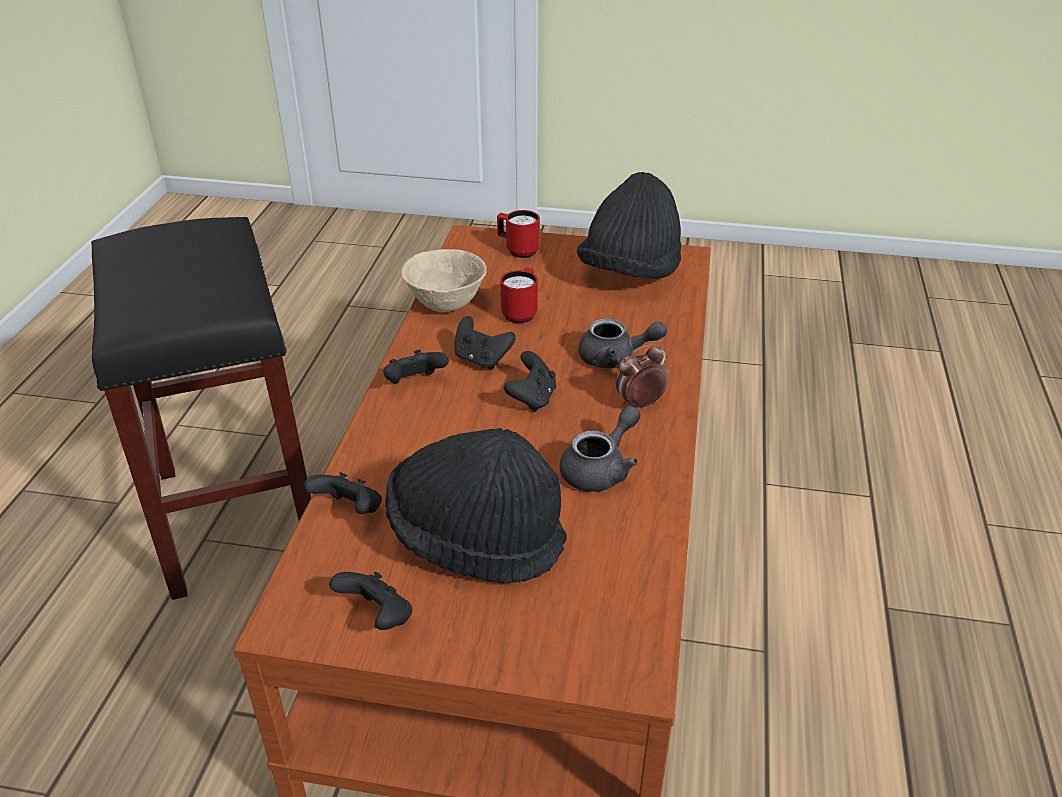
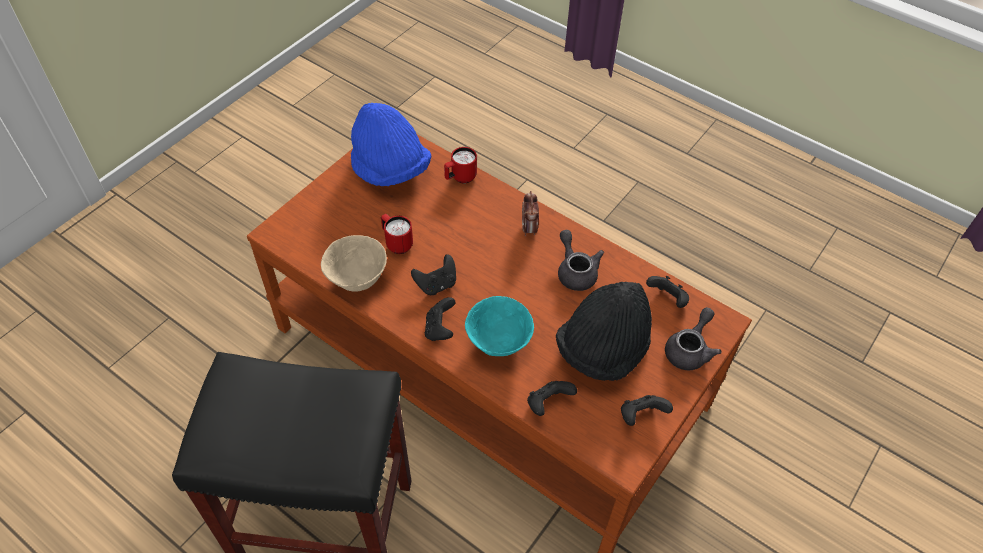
camera: 65 degrees left, 15 degrees up
(423, 436) = (498, 343): none -> turquoise bowl
(517, 250) = (316, 213): red mug -> red mug (460, 178)
(532, 398) = (493, 275): black game controller -> black game controller (667, 299)
(615, 358) = (478, 219): grey teapot -> grey teapot (689, 350)
(630, 272) = (390, 169): black hat -> blue hat

